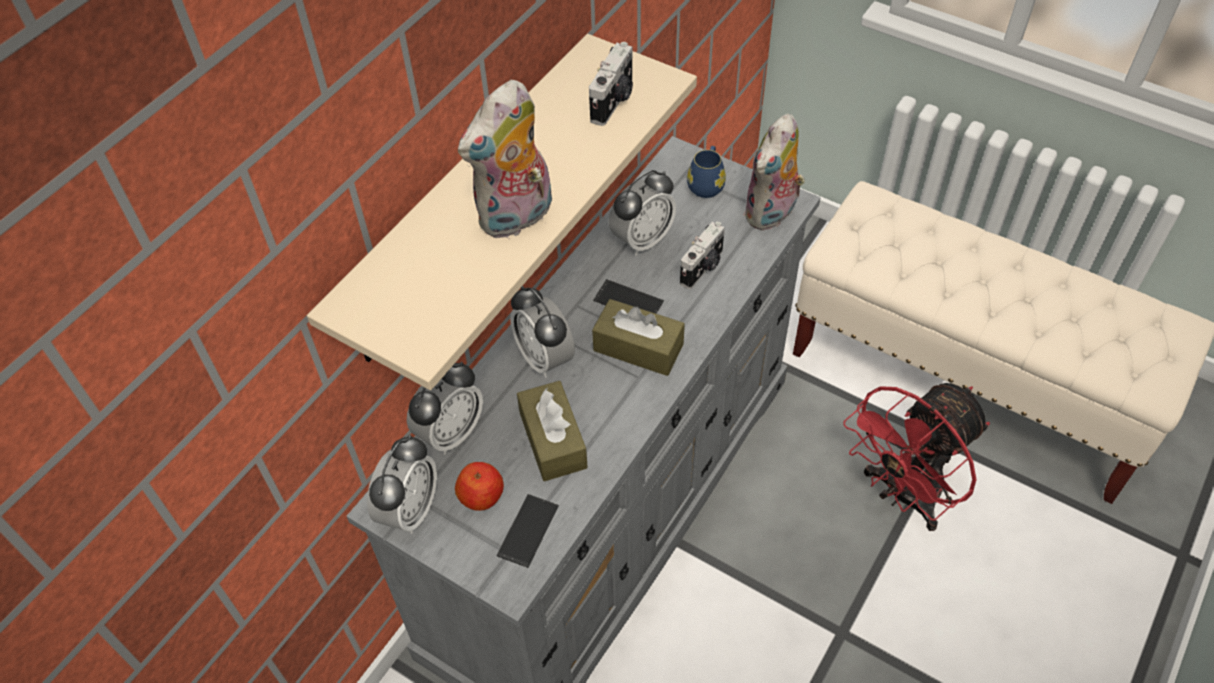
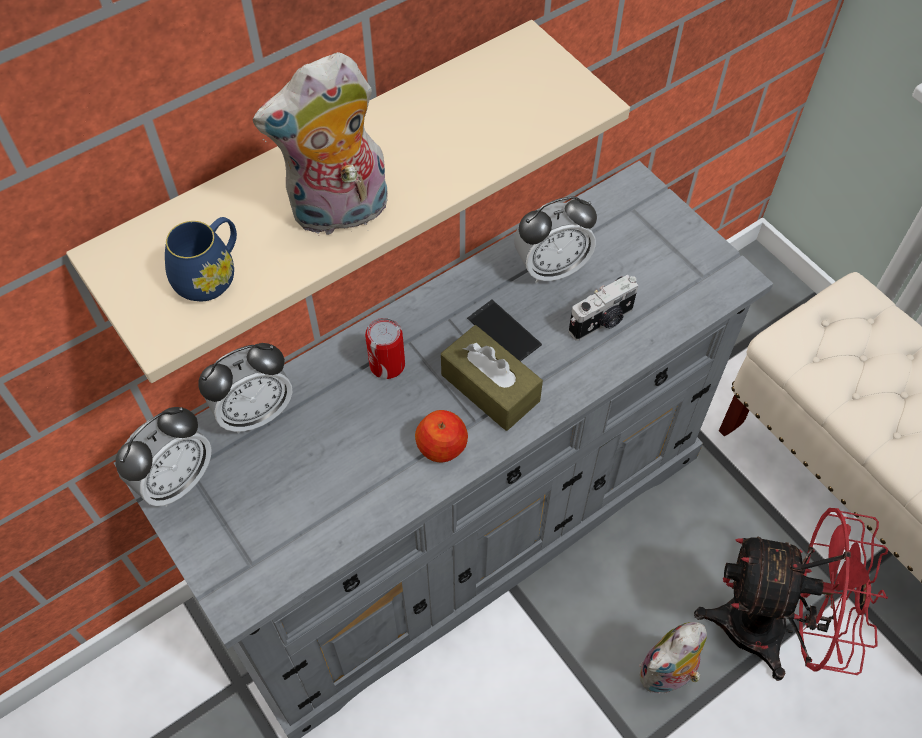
camera: 20 degrees right, 5 degrees up
(482, 496) = (253, 492): apple -> apple (442, 446)
(528, 530) = (281, 549): phone -> none
(544, 358) = (387, 364): alarm clock -> can
(553, 440) = (353, 459): brown tissue box -> none
(614, 101) = (519, 109): camera -> none
(707, 184) = (651, 227): blue mug -> blue mug (211, 276)
(772, 214) = (708, 285): plush toy -> plush toy (667, 675)
(903, 495) = (771, 628): red fan -> red fan turned 150 degrees counterclockwise

